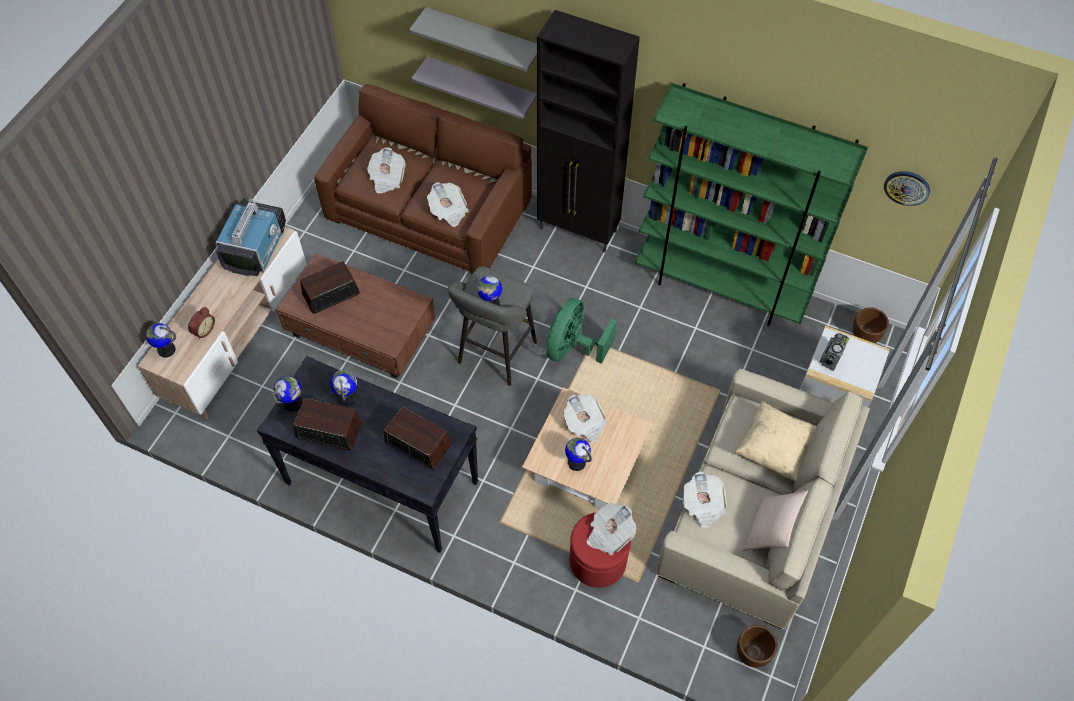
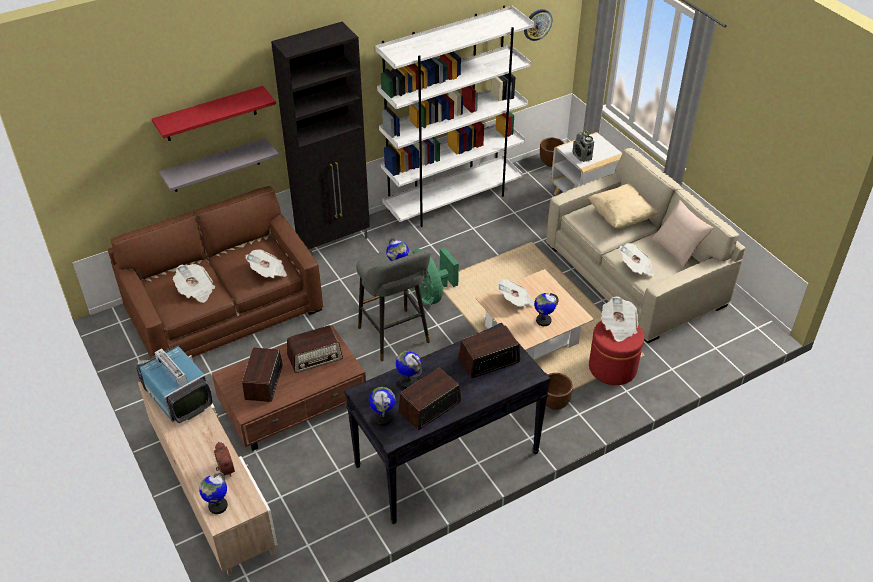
camera: 55 degrees left, 15 degrees down
(385, 311) = (315, 357): none -> radio
(483, 38) = (210, 114): grey shelf -> red shelf
(721, 287) = (453, 200): green bookcase -> white bookcase
(752, 653) = (735, 328): brown planter -> brown planter (554, 404)

